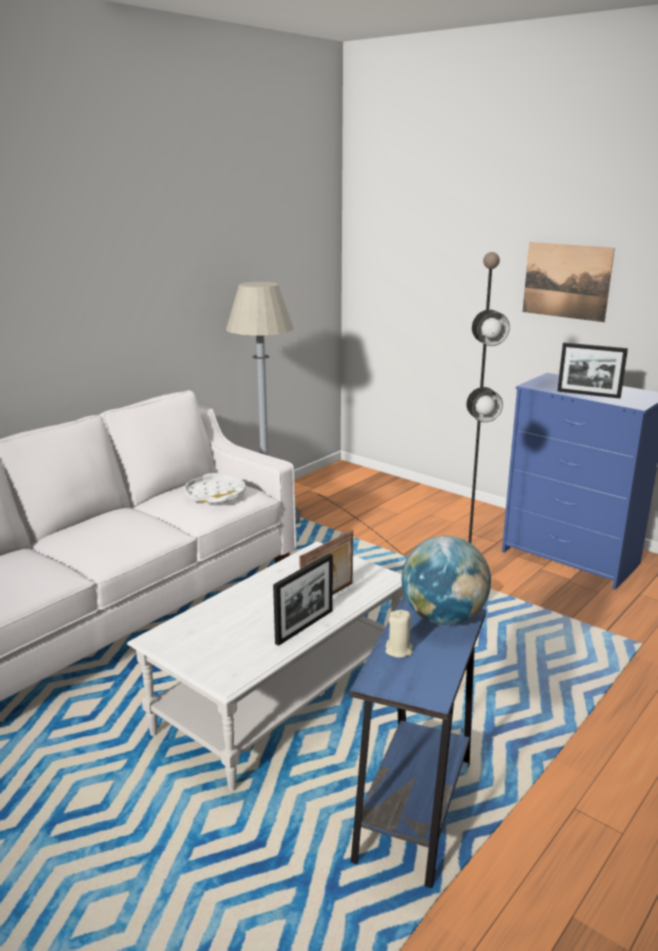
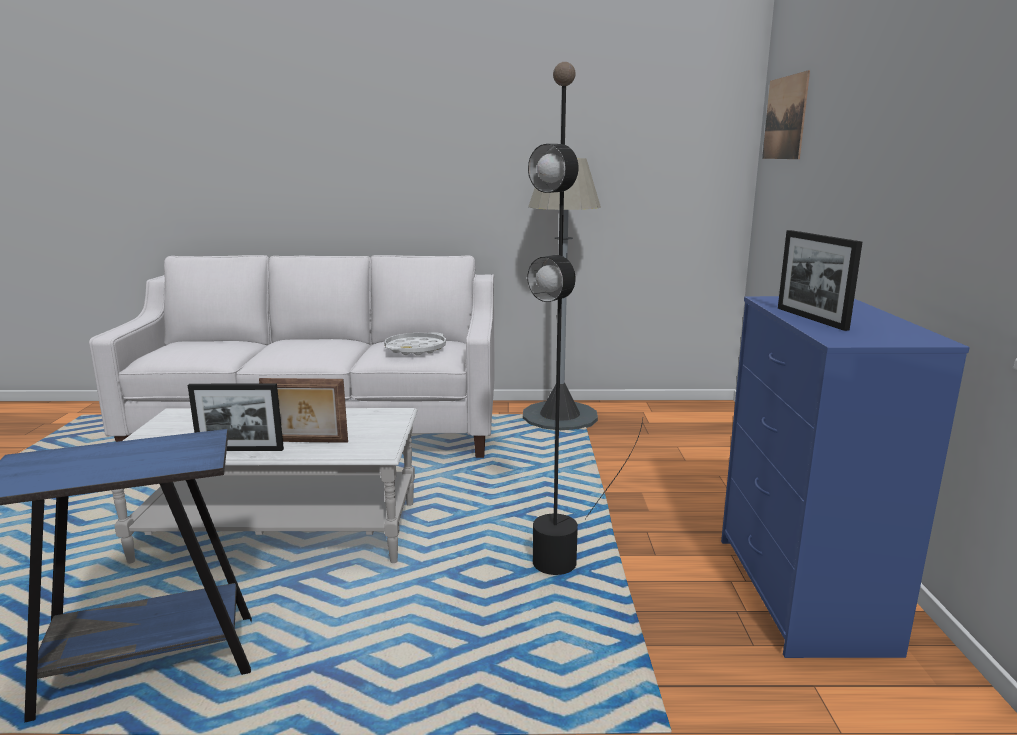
camera: 50 degrees right, 5 degrees down
(399, 650) = (94, 453): beige candle -> none
(443, 618) = (182, 454): globe -> none
(566, 281) = (919, 154): picture -> picture (785, 118)

